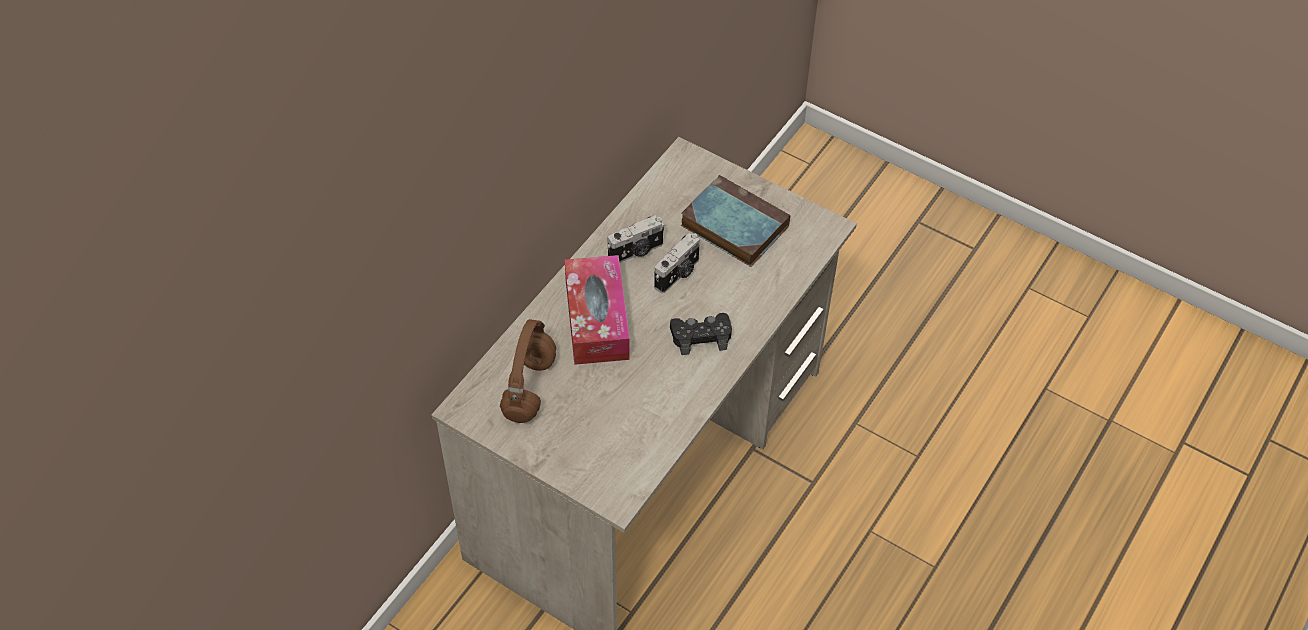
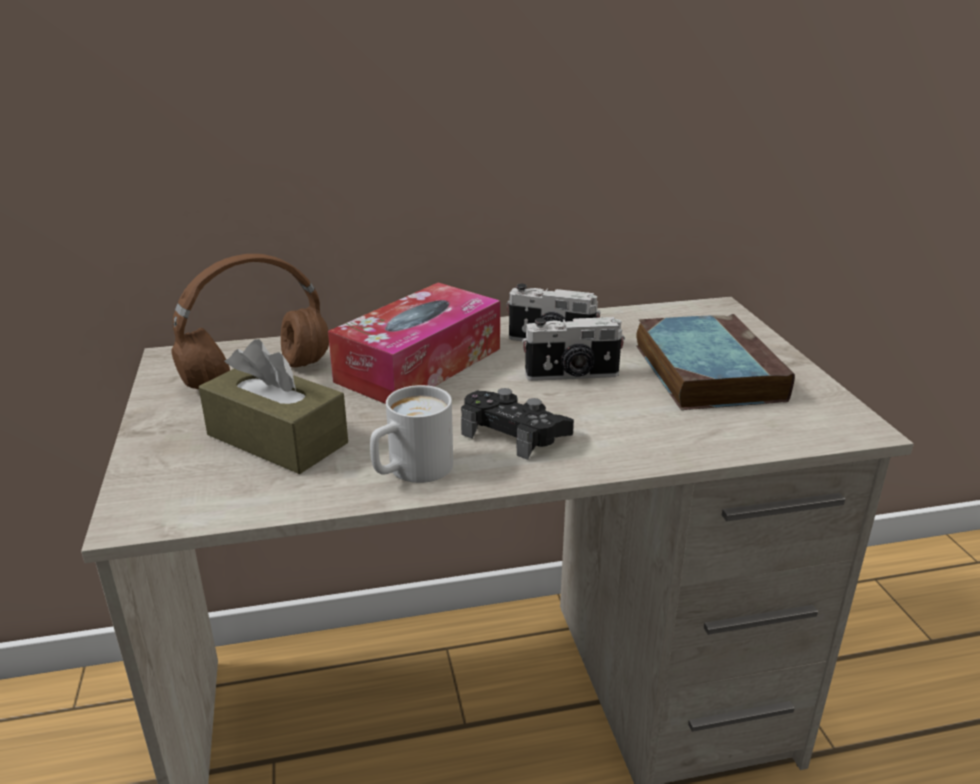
camera: 45 degrees right, 25 degrees down
(607, 419) = (277, 439): none -> brown tissue box
(688, 393) = (410, 471): none -> white mug

